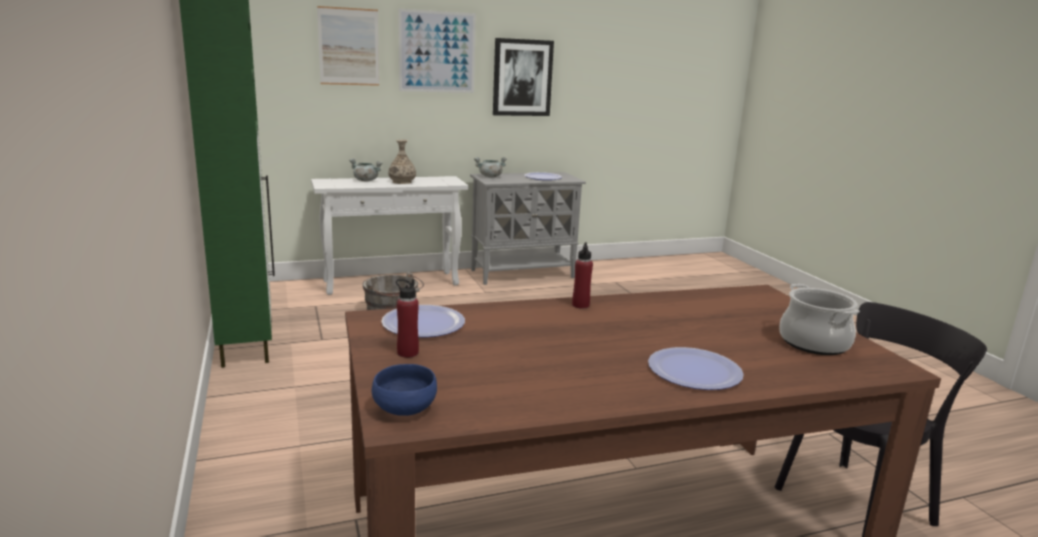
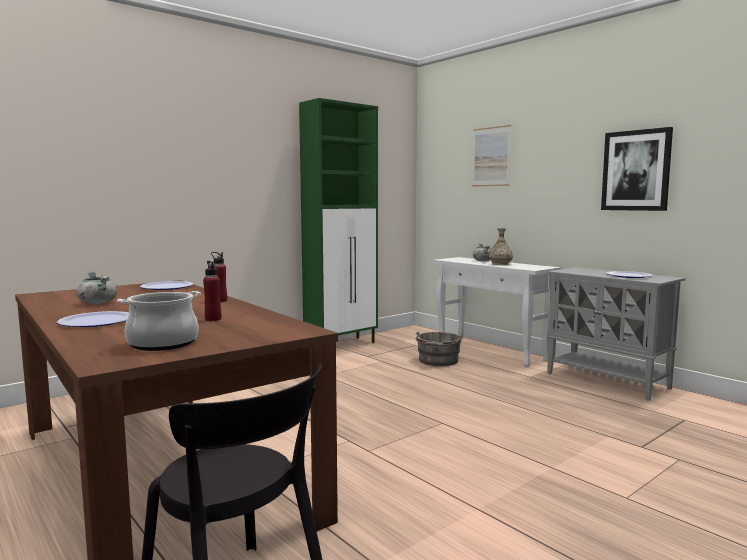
camera: 70 degrees right, 10 degrees down
(404, 410) = (50, 294): blue bowl -> none
(407, 353) = (122, 289): red bottle -> red bottle (213, 319)
(437, 52) = (554, 153): picture -> none
(490, 177) = (580, 269): grey cooking pot -> grey cooking pot (97, 303)

